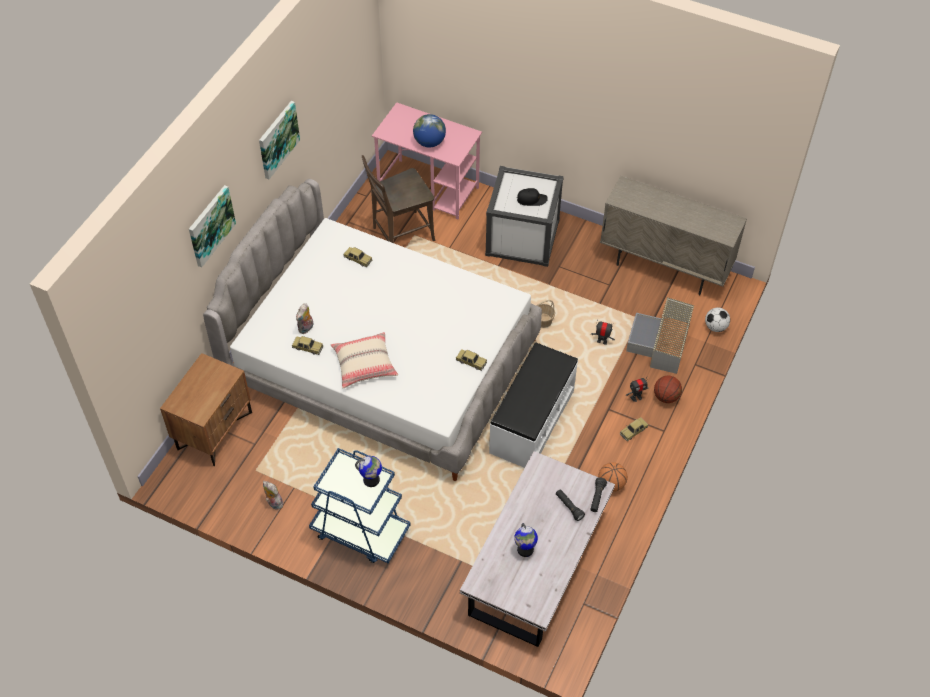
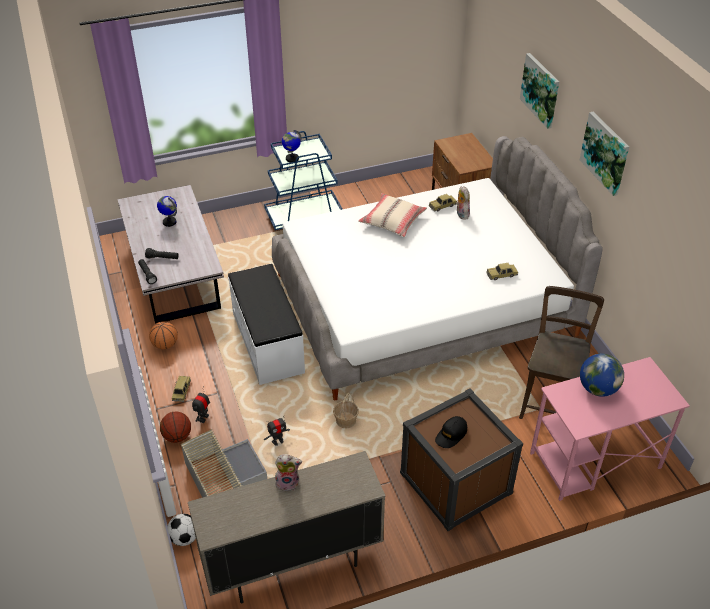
camera: 135 degrees right, 10 degrees down
(273, 503) = (372, 198): plush toy -> plush toy (288, 482)
(471, 362) = (324, 269): toy car -> none
(523, 237) = (455, 483): white storage box -> brown storage box

